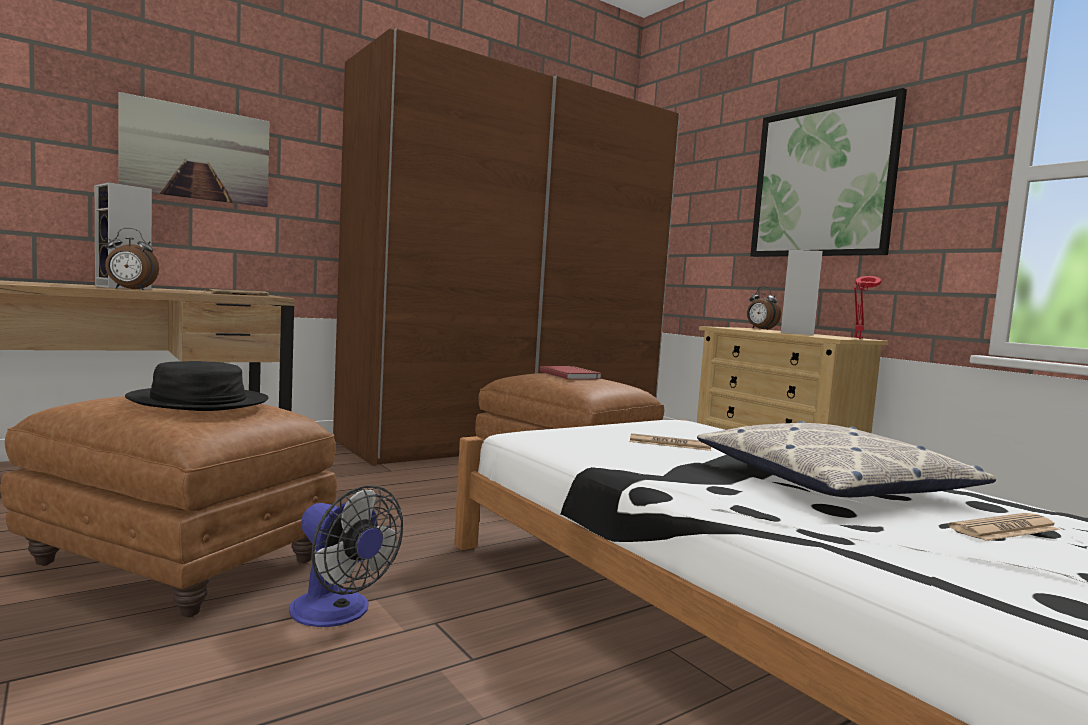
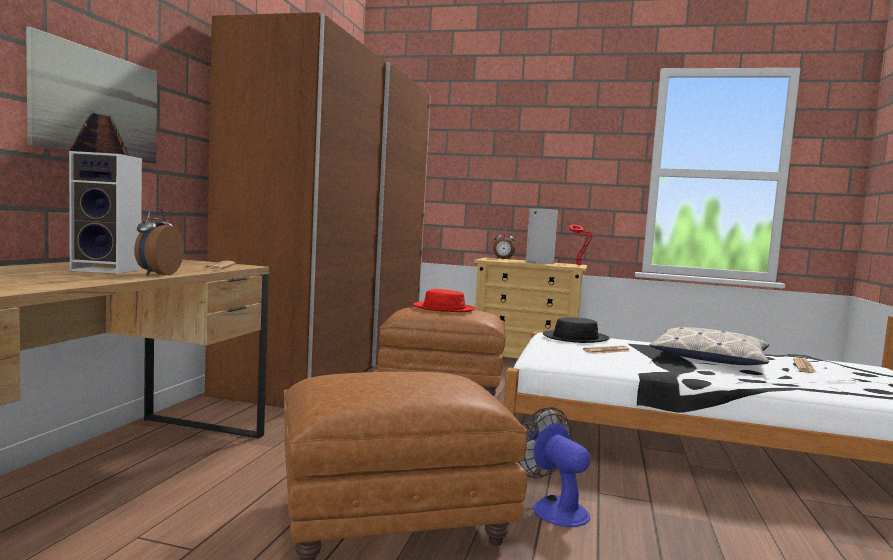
camera: 40 degrees left, 0 degrees up
(130, 289) = (157, 274): alarm clock -> alarm clock turned 150 degrees clockwise
(198, 401) = (419, 379): black hat -> black hat (575, 338)
(338, 613) = (553, 508): fan -> fan turned 120 degrees counterclockwise
(571, 375) = (444, 308): red book -> red hat
(823, 181) = (535, 159): picture -> none

